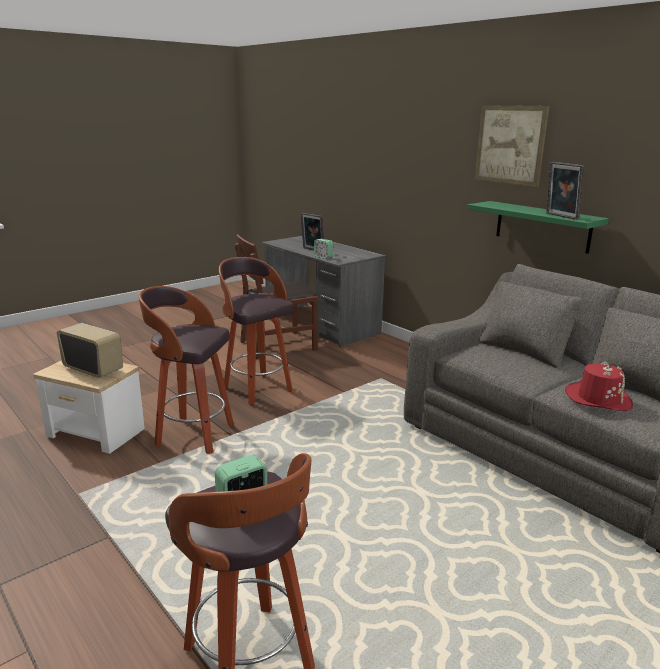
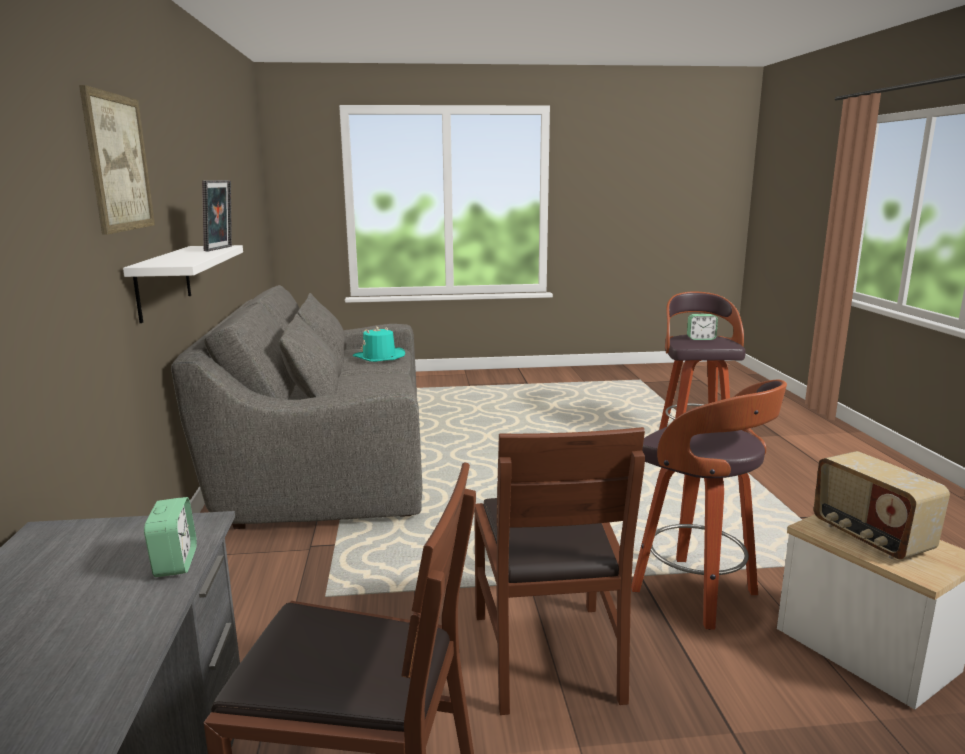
camera: 145 degrees left, 5 degrees down
(256, 389) = (548, 654): stool -> brown chair
(312, 250) = (95, 629): picture frame -> none
(542, 226) = (163, 282): green shelf -> white shelf
(598, 398) = (379, 357): red hat -> turquoise hat

